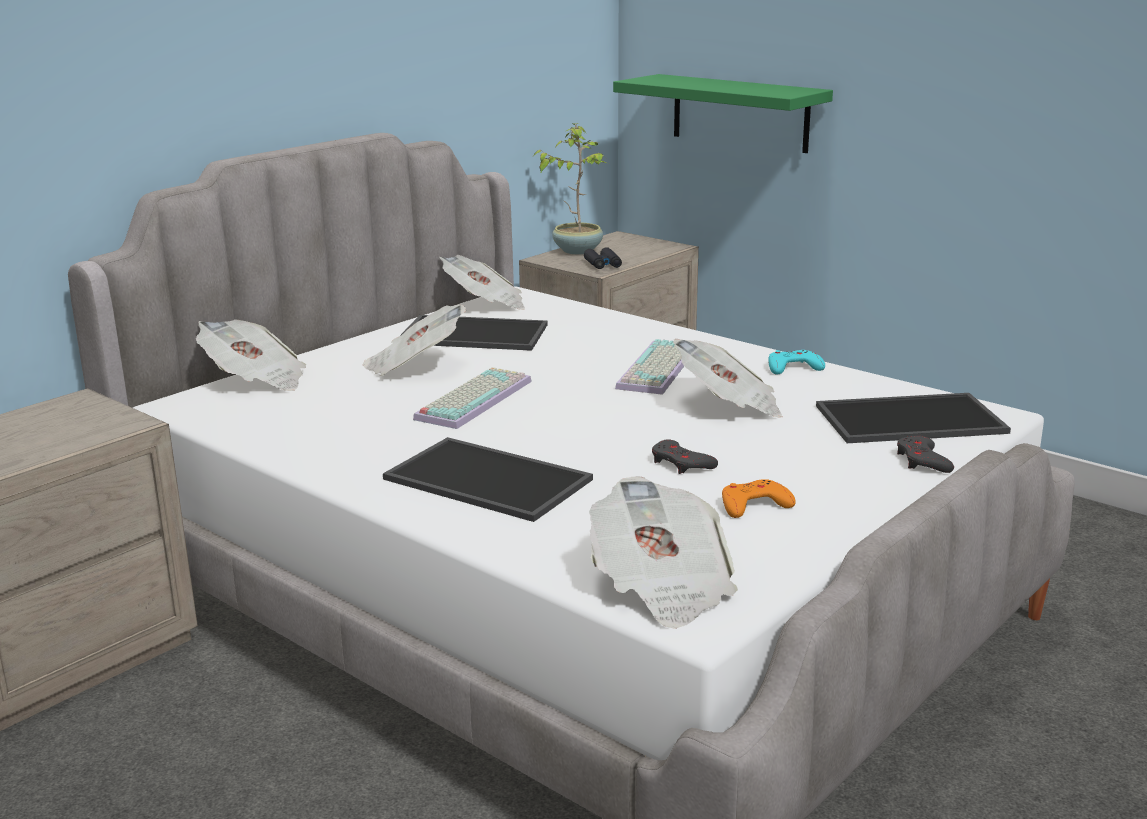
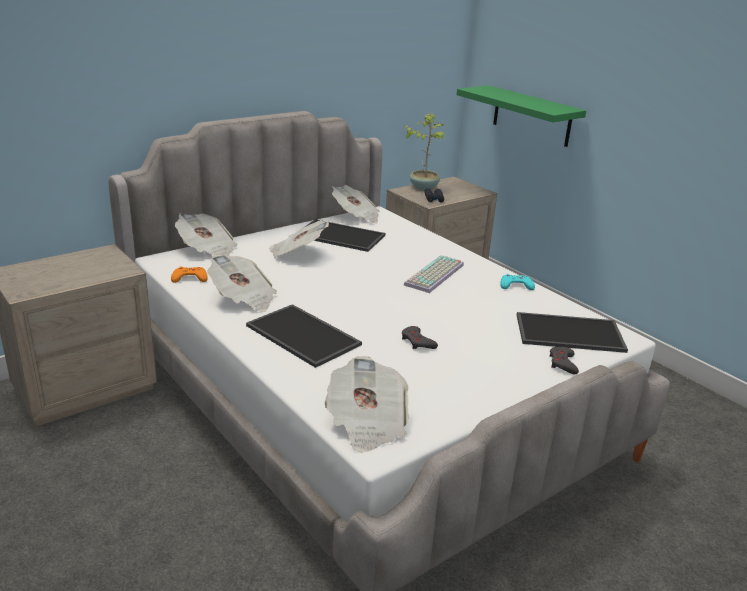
camera: 10 degrees right, 5 degrees up
(473, 399) = (320, 280): keyboard -> none
(729, 406) = (464, 307): newspaper -> newspaper (243, 299)
(754, 505) = (446, 377): orange game controller -> orange game controller (189, 278)

